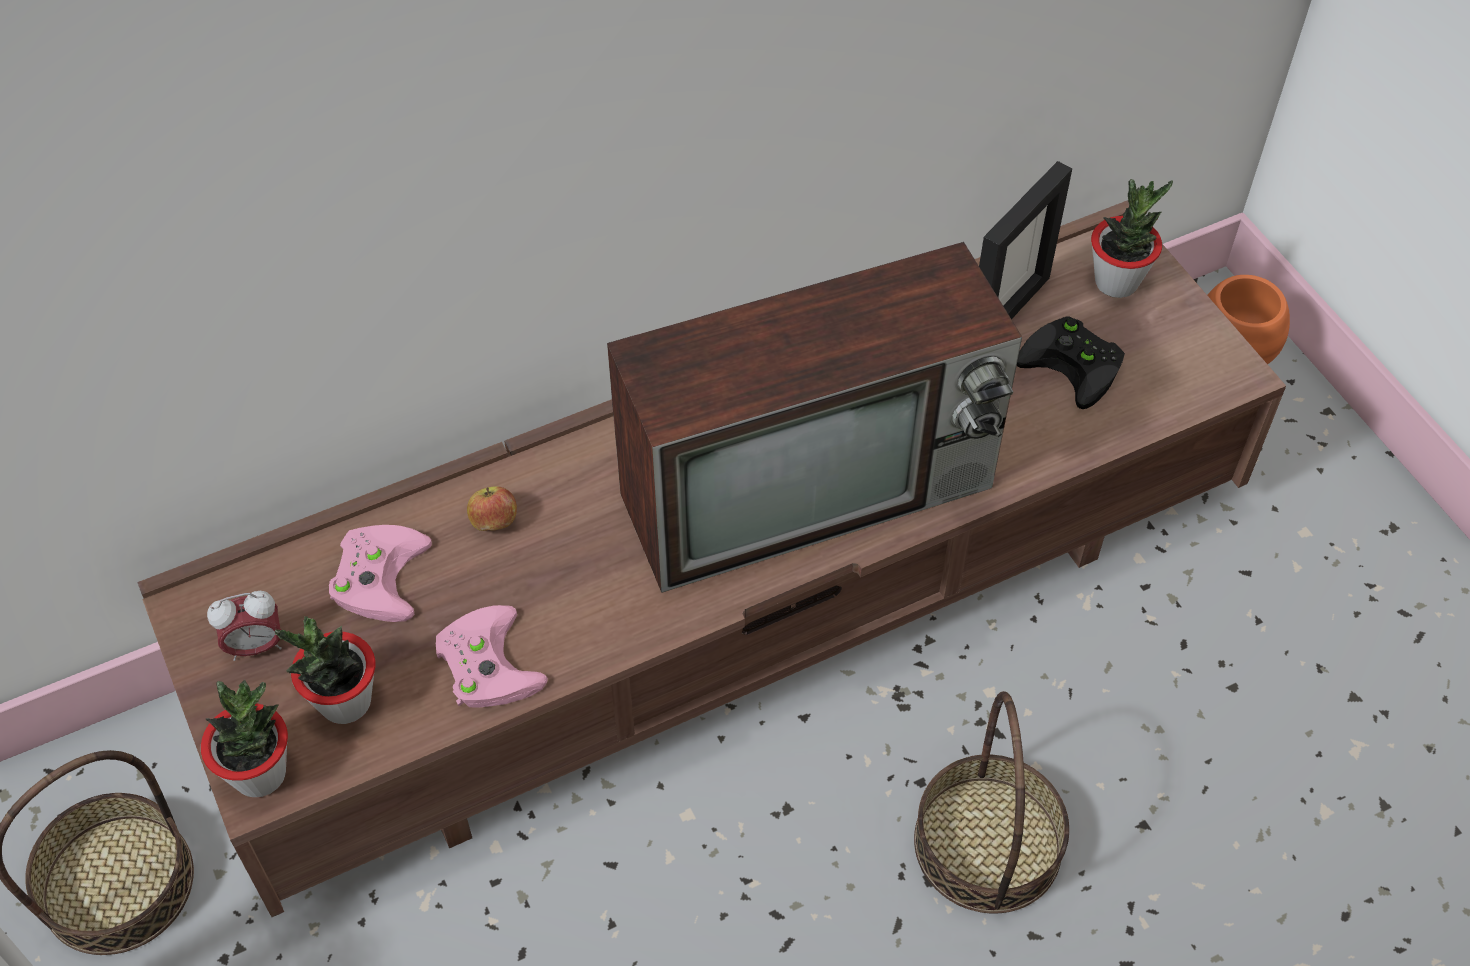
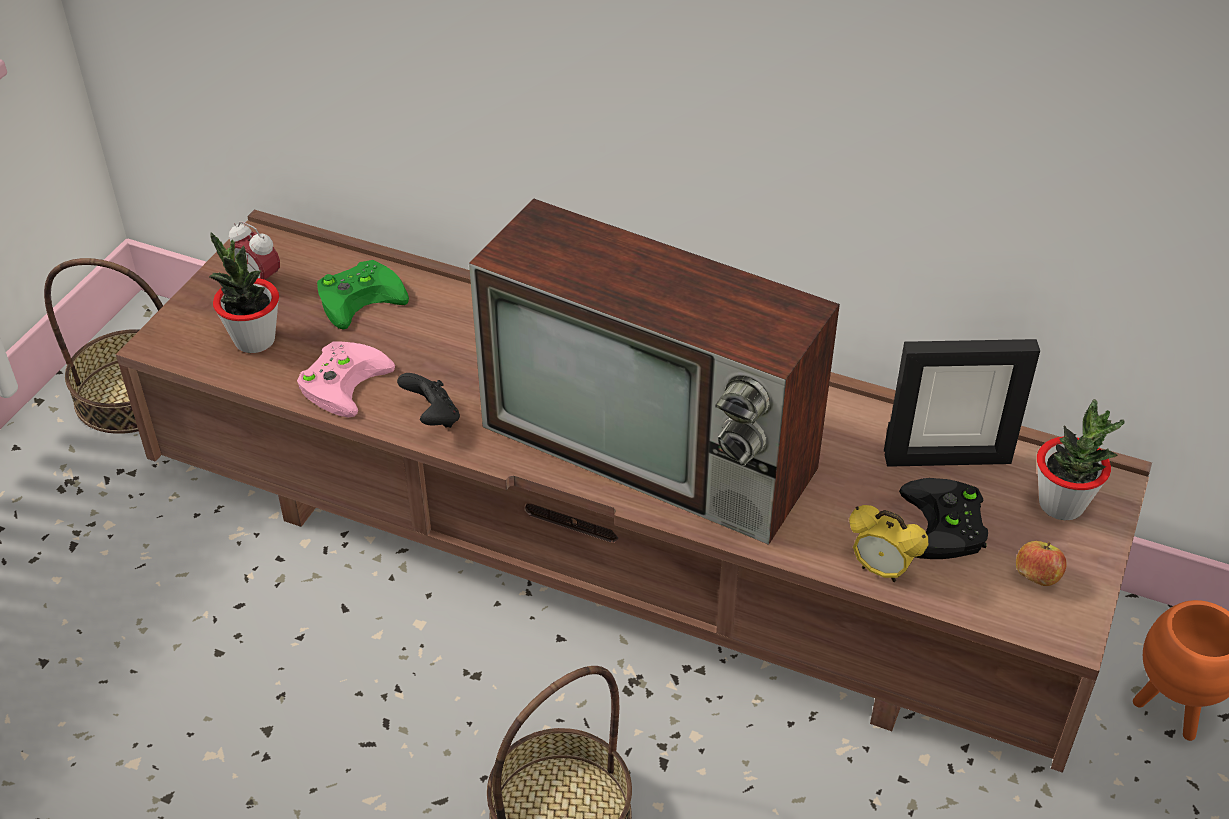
camera: 50 degrees right, 10 degrees down
(260, 774) = (171, 337): potted plant -> none
(377, 573) = (361, 296): pink game controller -> green game controller
(494, 522) = (454, 320): apple -> apple (1036, 577)
(610, 623) = (432, 417): none -> black game controller
(1083, 437) = (881, 570): none -> alarm clock

